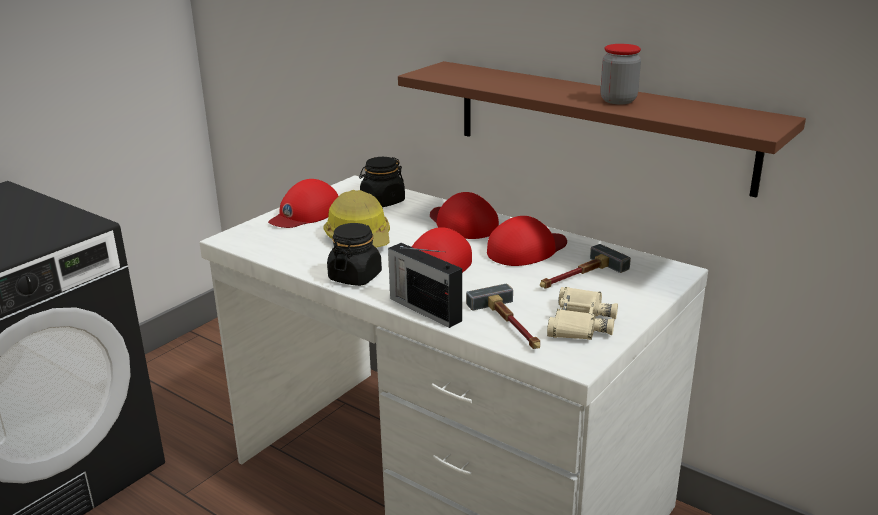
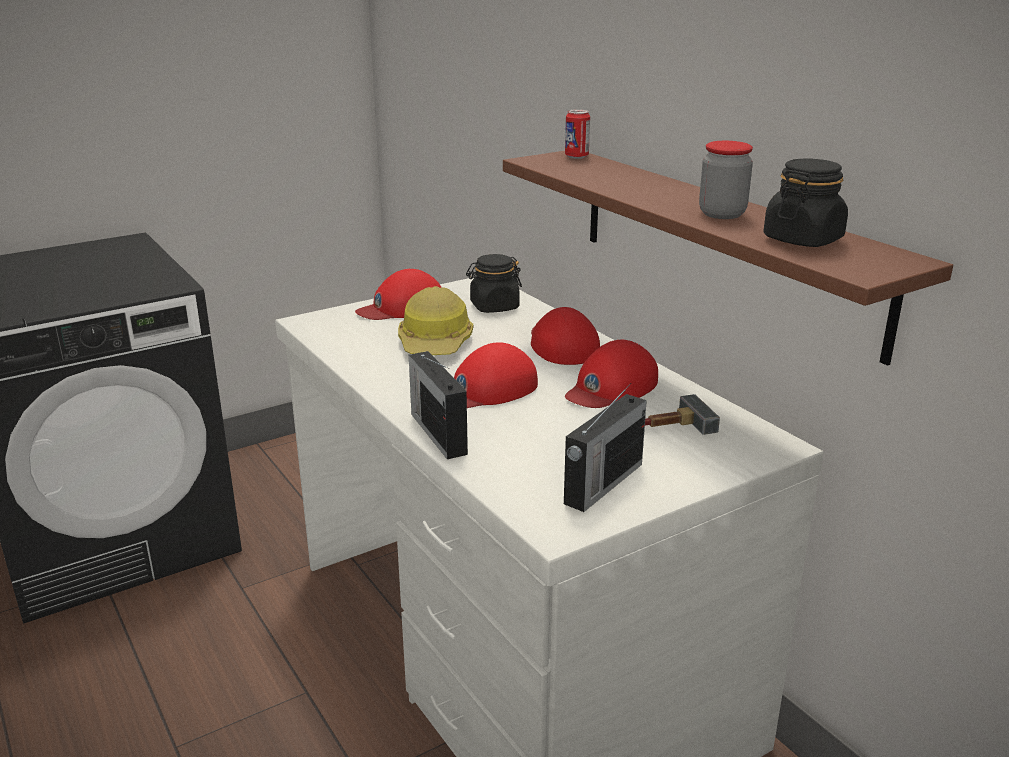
camera: 20 degrees right, 0 degrees up
(355, 276) = (395, 383): black jar -> black jar (803, 239)
(454, 67) = (576, 157): none -> can
(510, 325) = (518, 471): hammer -> none
(527, 250) = (611, 387): red cap -> red cap turned 150 degrees clockwise
(580, 322) = (602, 484): beige binoculars -> radio

